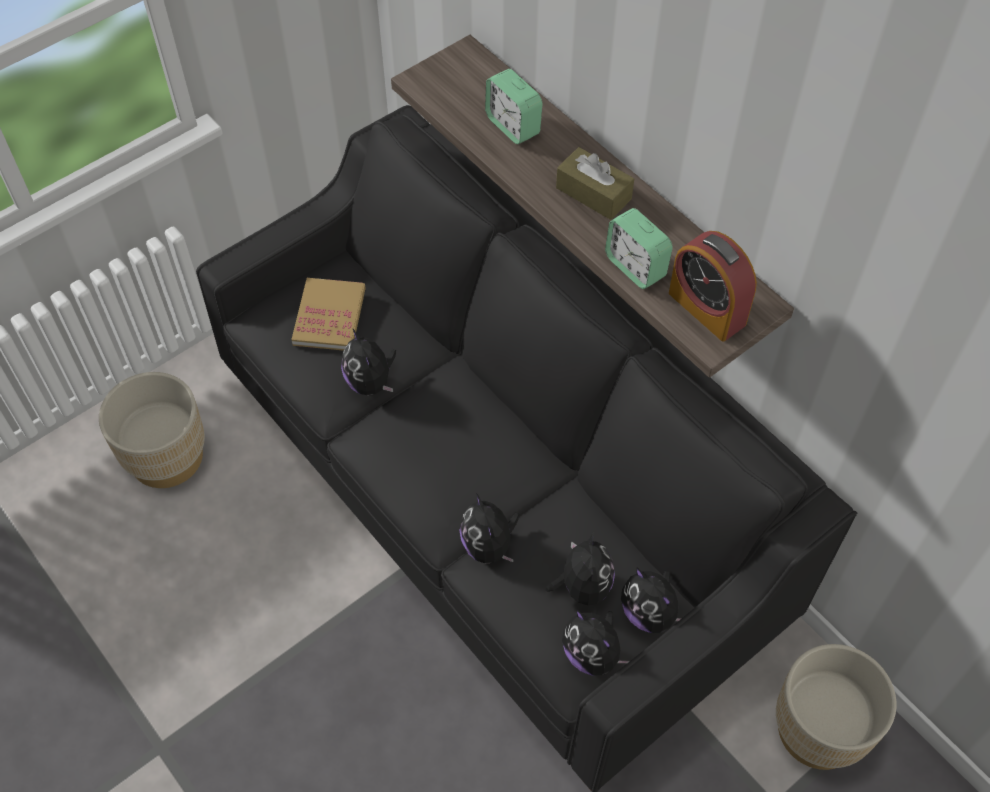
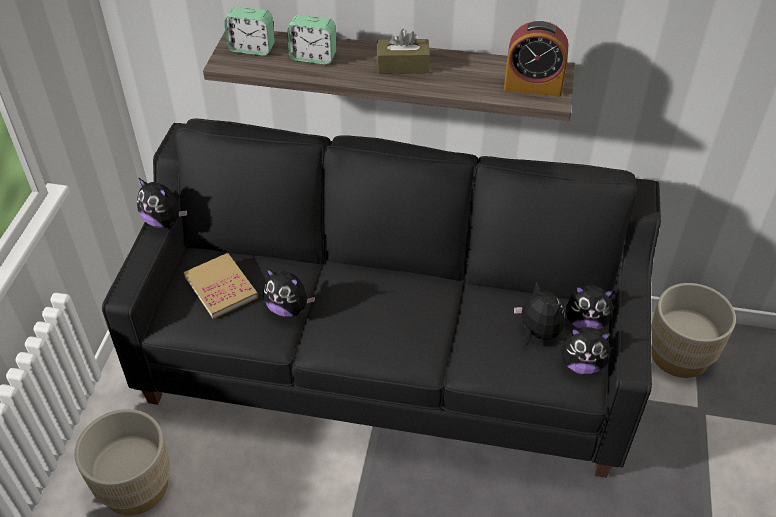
camera: 40 degrees left, 10 degrees down
(489, 545) = (459, 350): plush toy -> plush toy (164, 221)
(635, 267) = (471, 87): alarm clock -> alarm clock (252, 48)

